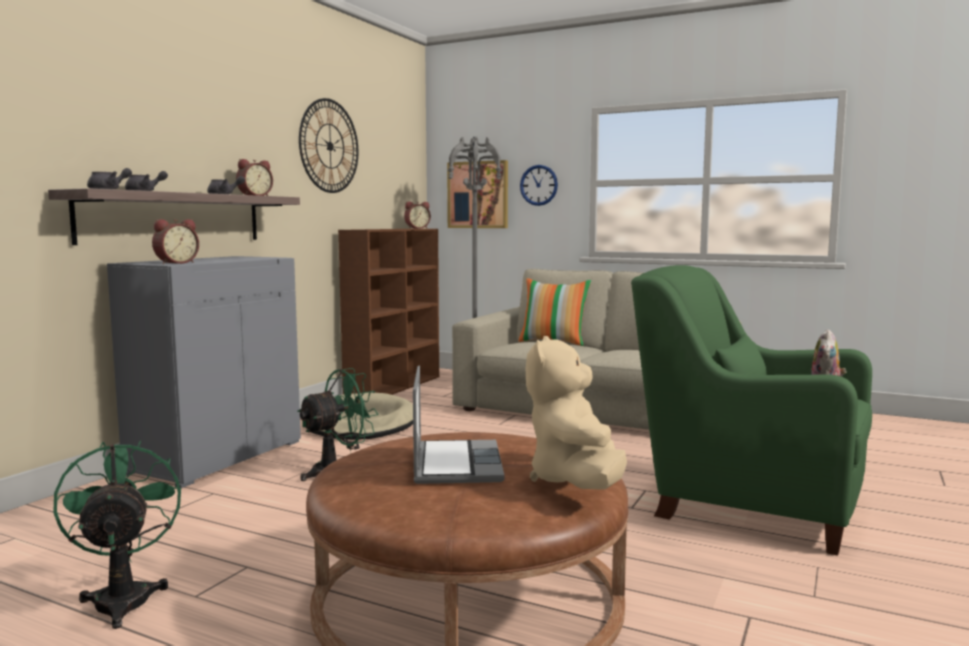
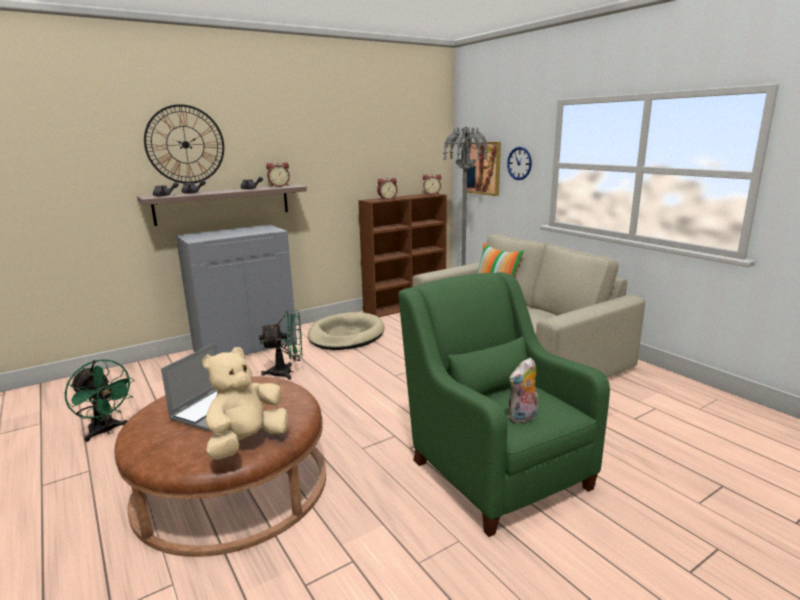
camera: 30 degrees right, 10 degrees up
(124, 597) = (105, 431): green fan -> green fan turned 120 degrees clockwise
(175, 263) = (200, 238): alarm clock -> alarm clock (387, 199)
(329, 146) = (352, 141): wall clock -> wall clock (185, 144)

